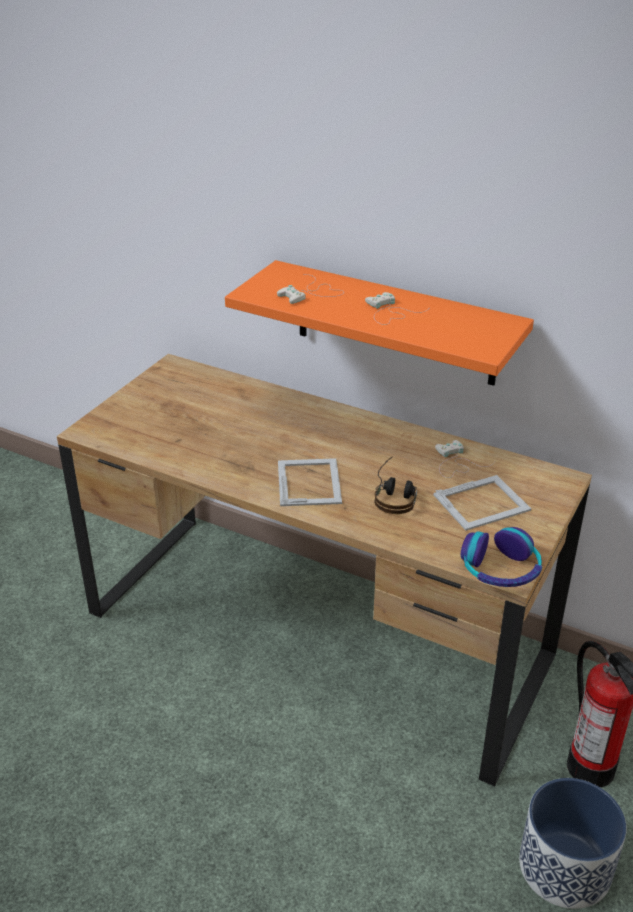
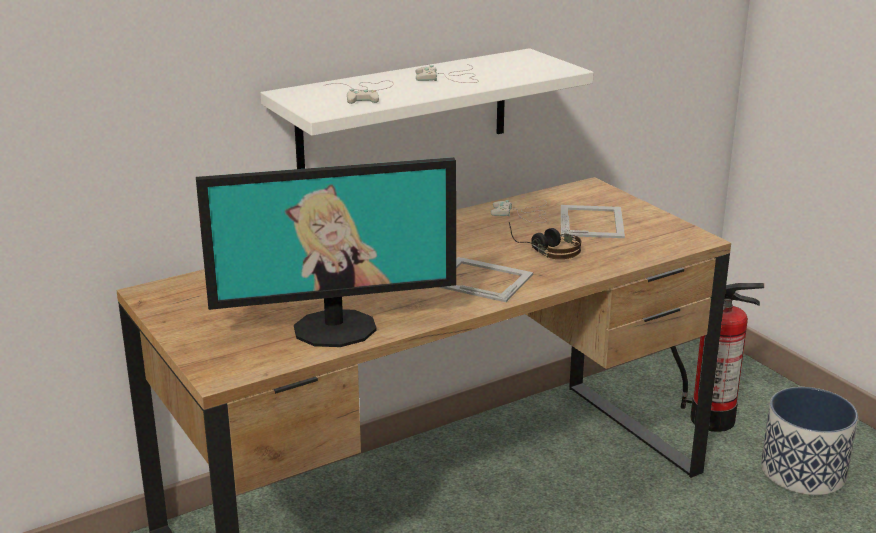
camera: 60 degrees left, 10 degrees down
(179, 448) = (335, 327): none -> monitor
(395, 323) = (404, 110): orange shelf -> white shelf
(500, 569) = (688, 240): headphones -> none

